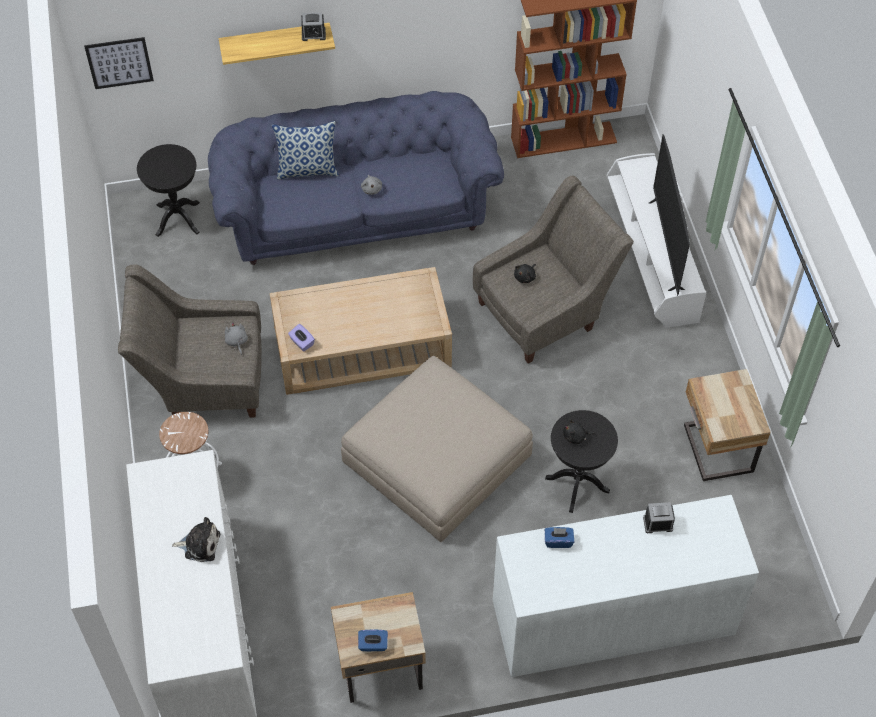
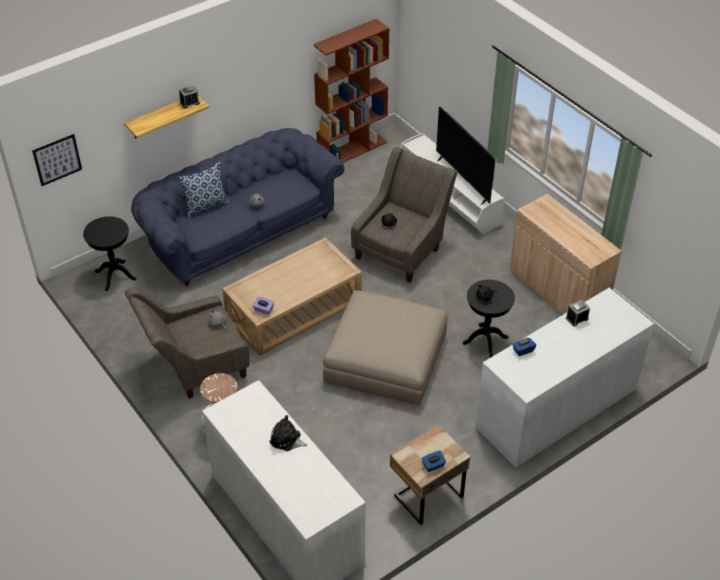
camera: 25 degrees left, 10 degrees down
(200, 544) = (287, 440): plush toy -> plush toy turned 135 degrees counterclockwise
(715, 450) = (557, 291): beige nightstand -> beige cabinet

